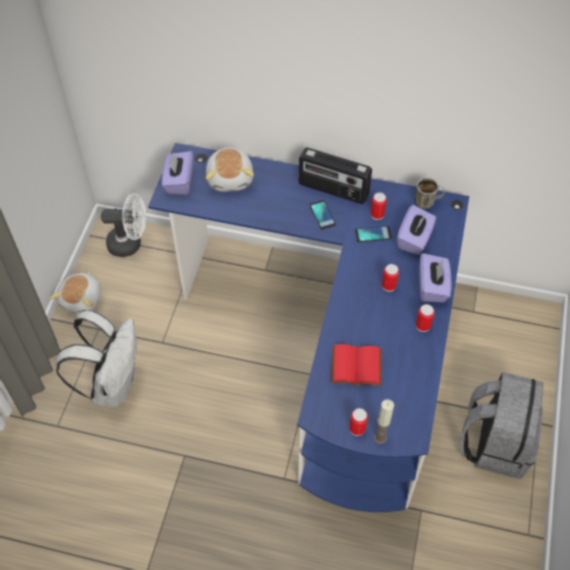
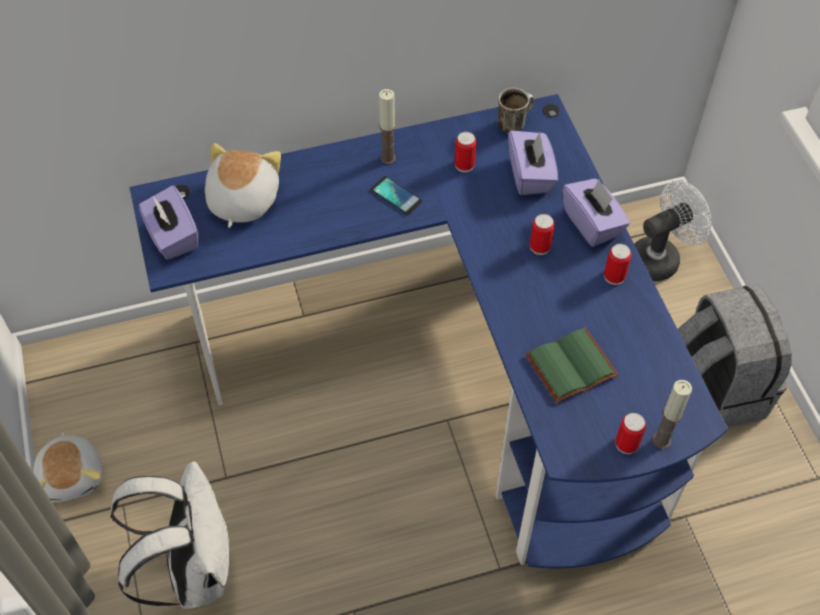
camera: 30 degrees left, 0 degrees up
(130, 243) = (94, 366): white fan -> white fan (660, 258)
(230, 178) = (241, 201): plush toy -> plush toy turned 135 degrees counterclockwise
(333, 190) = (388, 158): radio -> candle
(355, 367) = (571, 368): red book -> green book
(373, 234) = (476, 192): phone -> none

